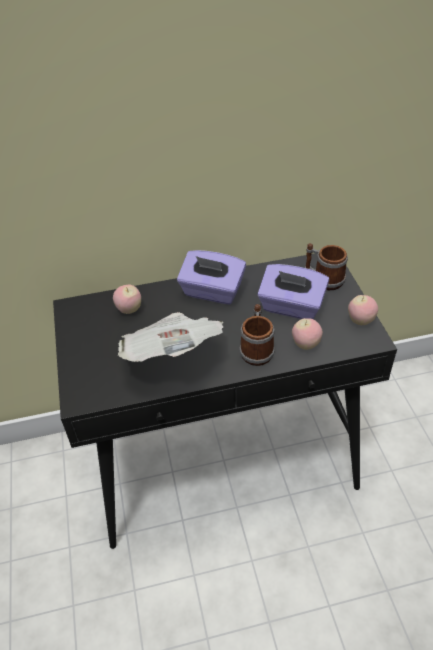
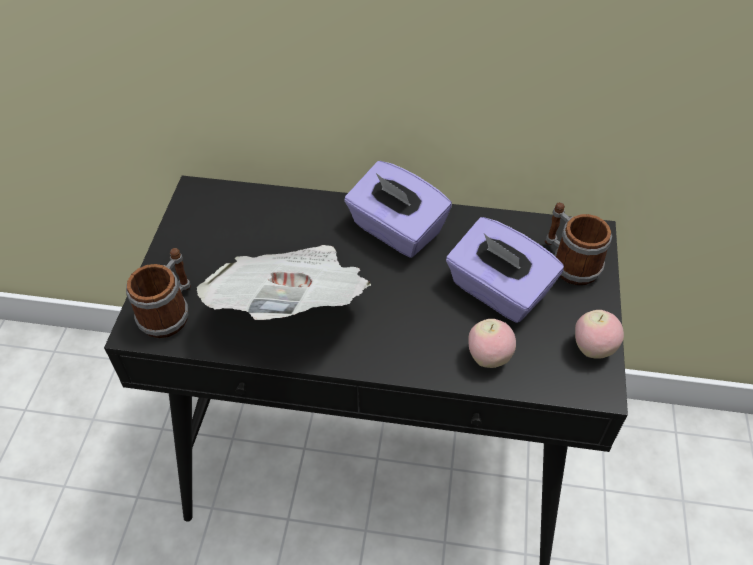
camera: 20 degrees right, 5 degrees up
(129, 309) = (270, 220): apple -> none
(256, 349) = (413, 339): mug -> mug (170, 312)

